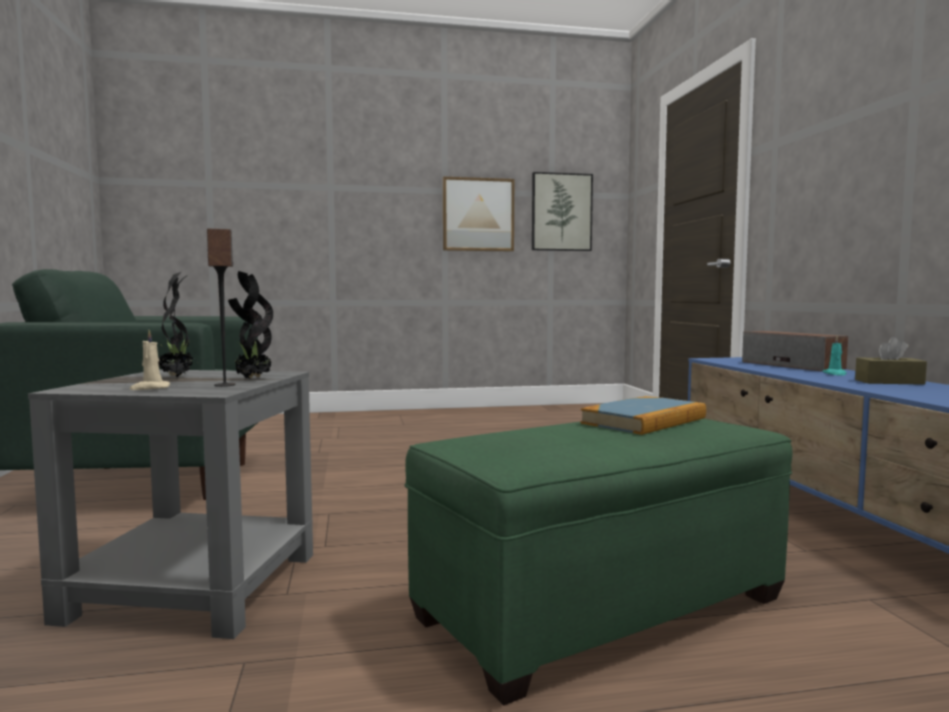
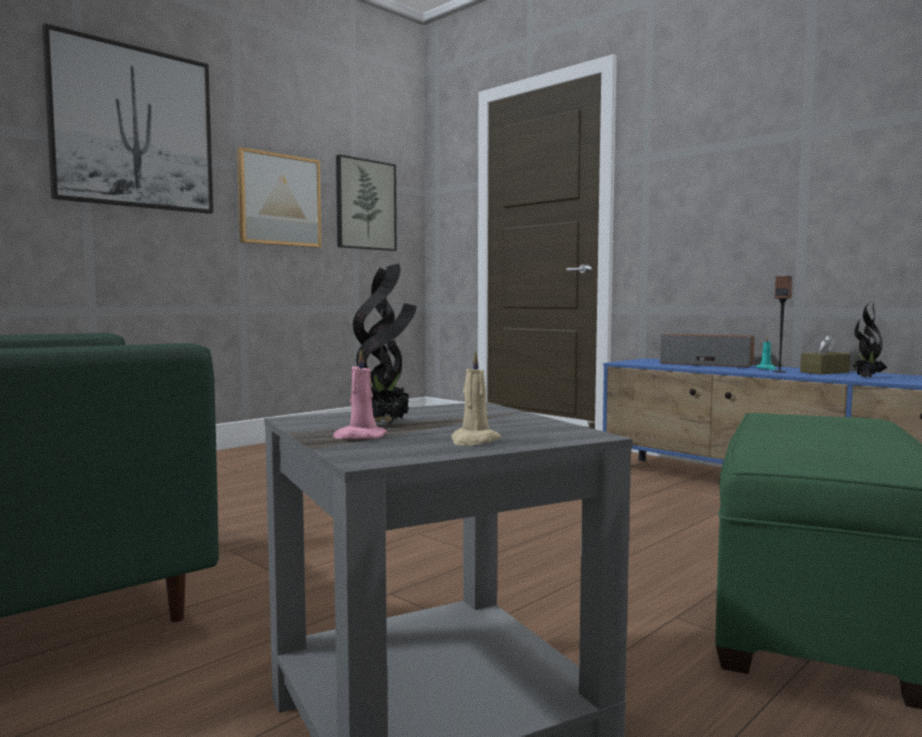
camera: 35 degrees left, 0 degrees up
(125, 381) = (359, 437): none -> pink candle
(225, 385) = (526, 425): speaker -> speaker (779, 371)
(252, 379) = (498, 415): potted plant -> potted plant (866, 378)
(363, 172) = (133, 127): none -> picture
(644, 421) = (799, 420): book -> none

